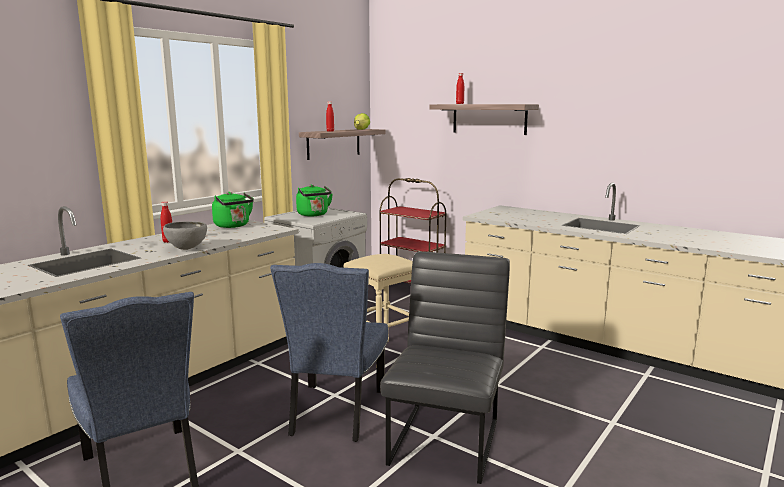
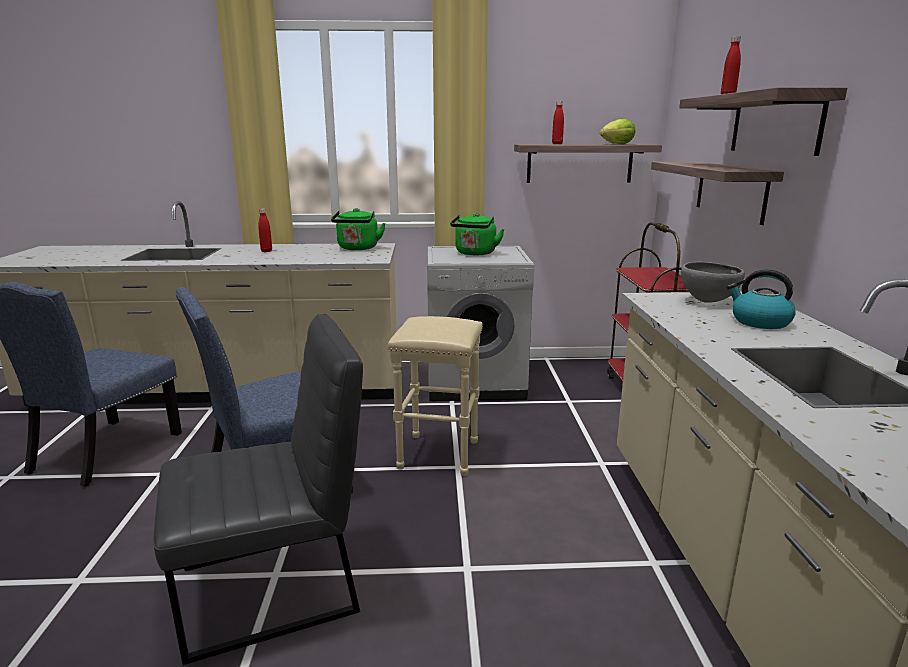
camera: 50 degrees right, 5 degrees up
(187, 249) = (247, 260): grey bowl -> grey bowl (707, 302)
(457, 154) = (730, 190): none -> shelf
(538, 215) = (759, 322): none -> kettle

